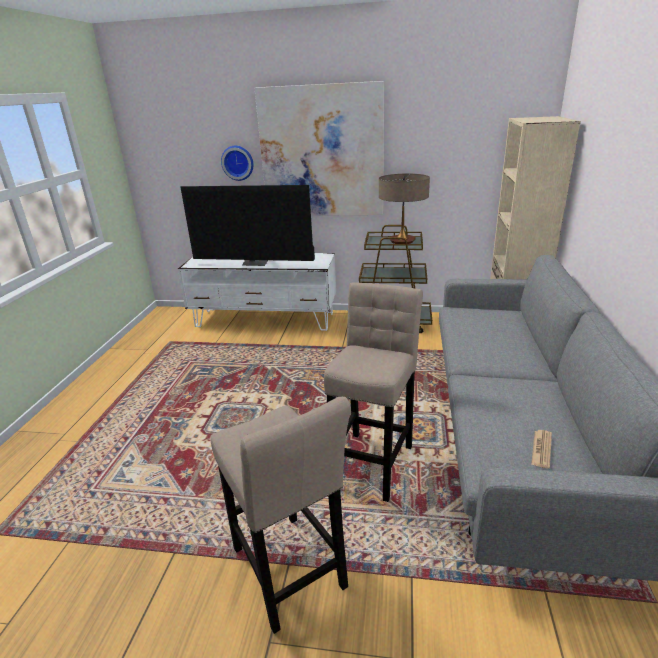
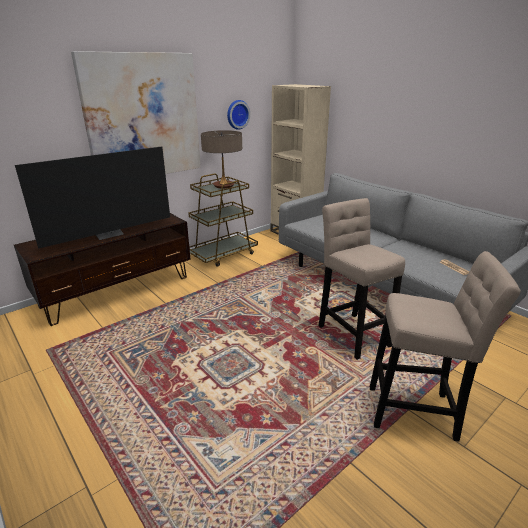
camera: 50 degrees left, 0 degrees up
(238, 162) = (56, 133): wall clock -> wall clock (237, 114)
(265, 320) = (118, 291): white tv stand -> brown tv stand

